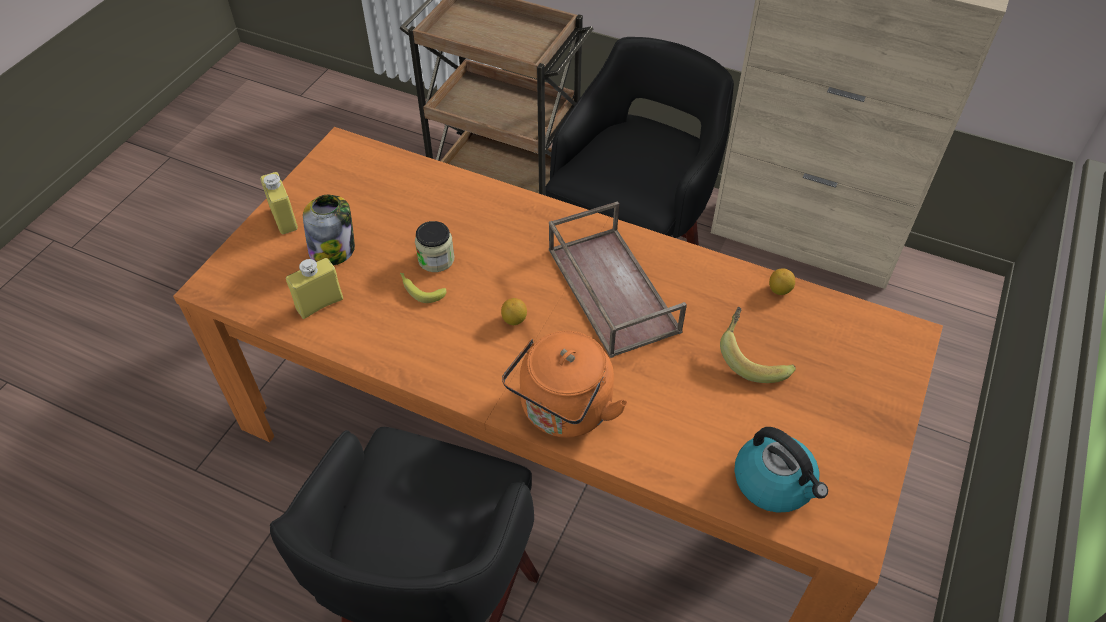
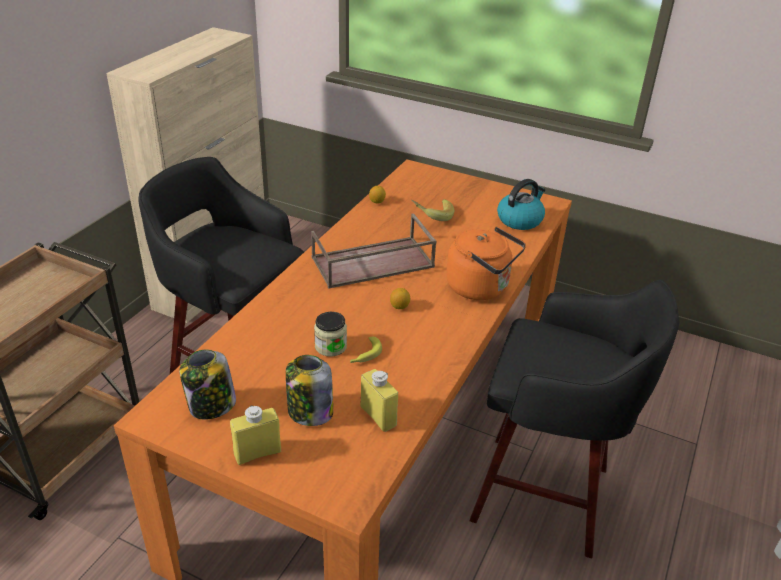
camera: 90 degrees left, 15 degrees down
(350, 181) = (211, 406): none -> jar

